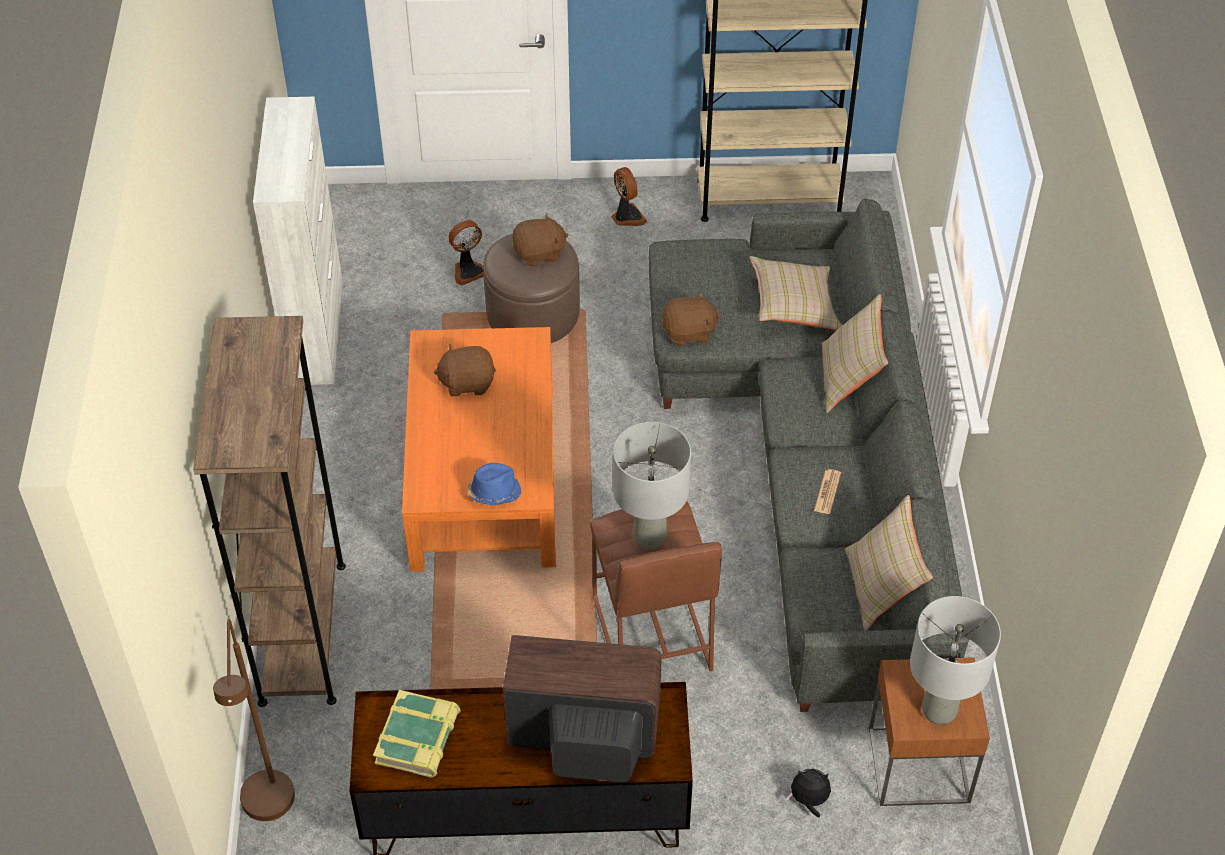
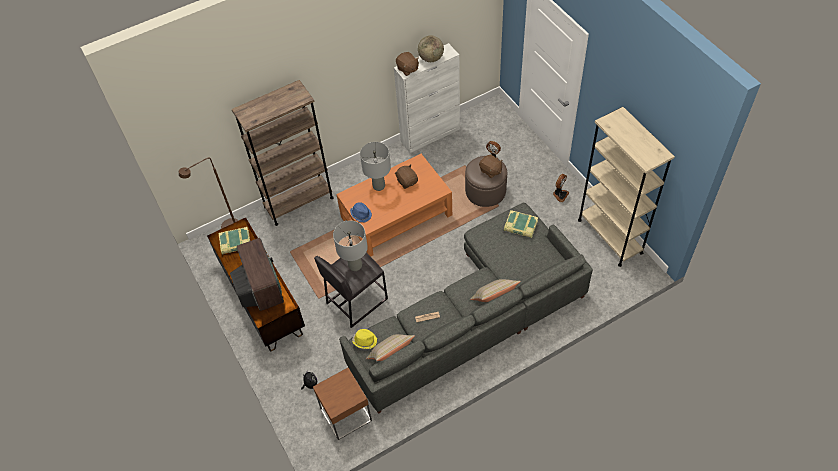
camera: 65 degrees right, 5 degrees up
(285, 138) = (431, 58): none -> globe
(650, 634) = (356, 301): brown stool -> grey stool
(689, 333) = (481, 236): brown plush toy -> brown plush toy (407, 69)
(711, 268) = (520, 226): none -> book
(794, 306) = (520, 263): beige pillow -> none
(821, 615) = (365, 340): none -> yellow hat
(940, 711) = (334, 396): grey table lamp -> grey table lamp (379, 186)

